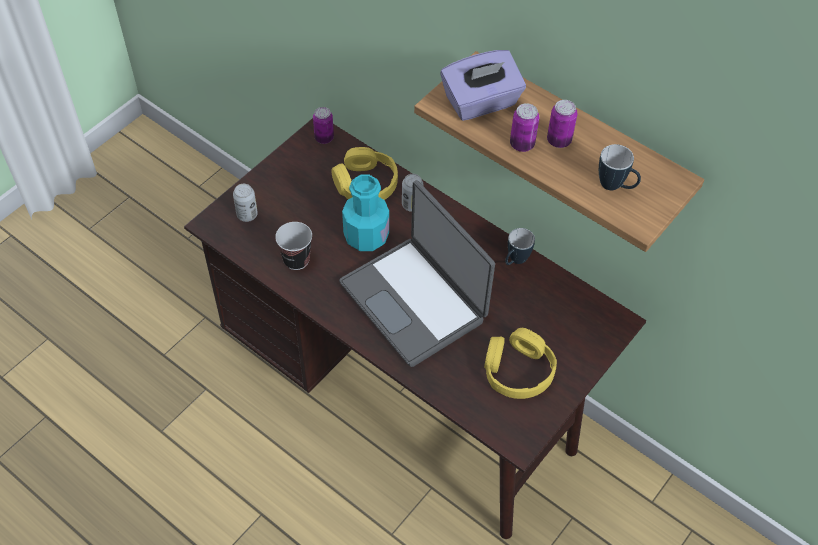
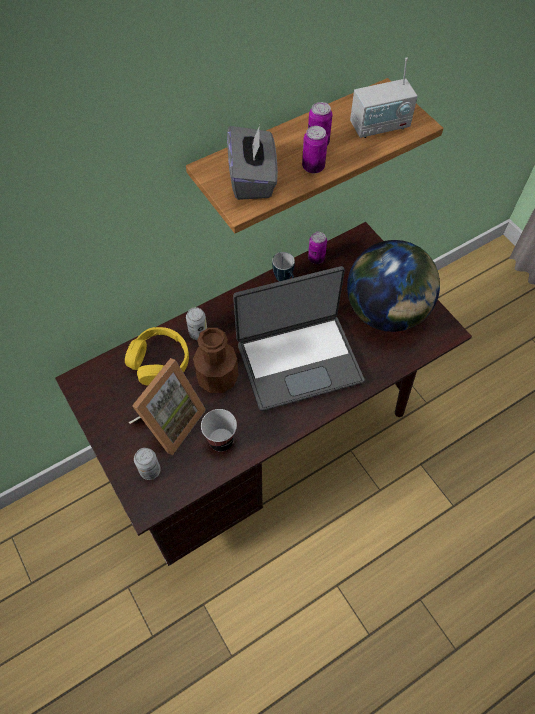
camera: 70 degrees left, 5 degrees up
(302, 213) = (169, 421): none -> picture frame
(324, 138) = (88, 380): can -> can (316, 258)
(366, 236) = (217, 377): turquoise bottle -> brown bottle
(481, 102) = (252, 179): purple tissue box -> grey tissue box
(517, 370) = (386, 312): yellow headphones -> globe
(615, 187) = (380, 126): mug -> radio

